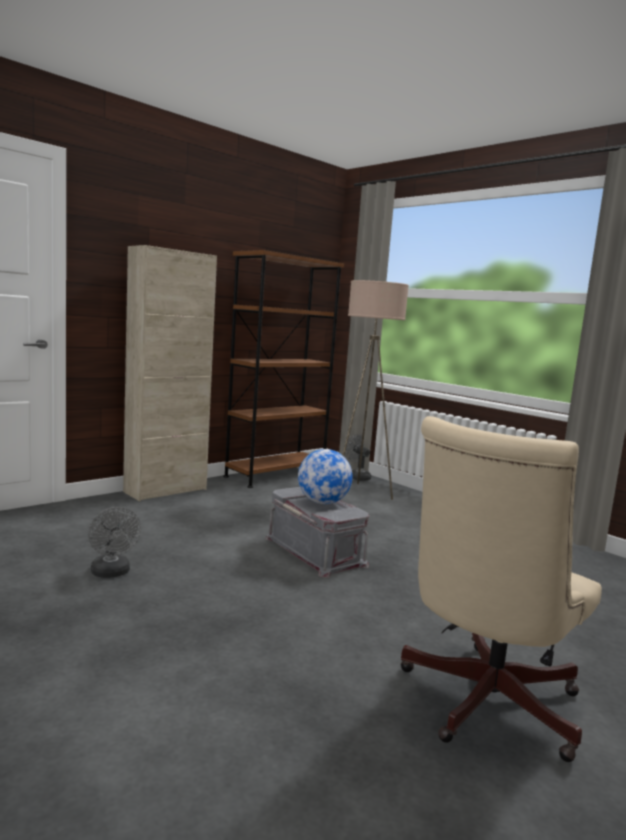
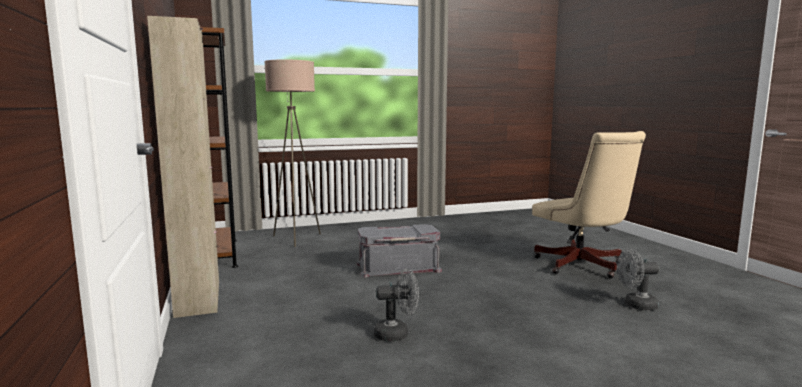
camera: 65 degrees left, 0 degrees up
(322, 502) = (398, 230): globe -> none
(357, 477) = (257, 233): grey fan -> grey fan (636, 305)

